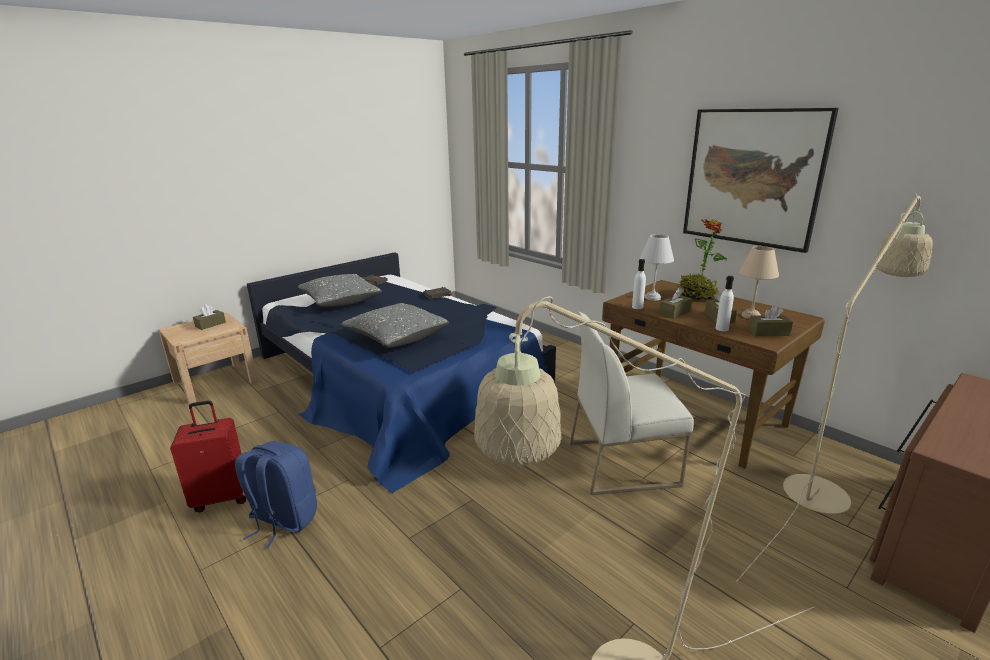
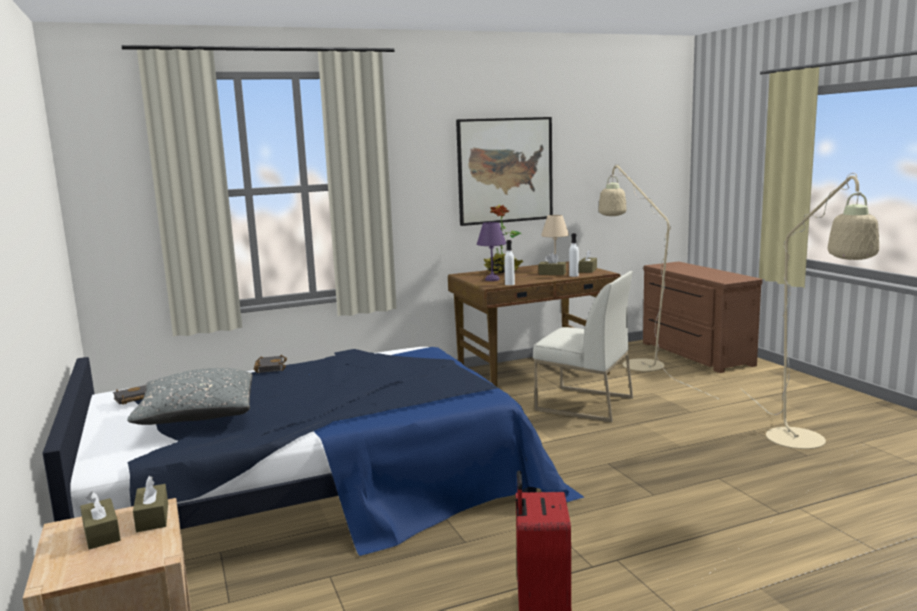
camera: 70 degrees left, 10 degrees down
(283, 520) = (606, 562): blue backpack -> none
(396, 337) = (392, 391): grey pillow -> none
(623, 463) = (583, 404): white chair -> white chair turned 75 degrees counterclockwise
(652, 297) = (491, 279): white table lamp -> purple table lamp
(674, 312) = (531, 279): brown tissue box -> brown tissue box (152, 517)

